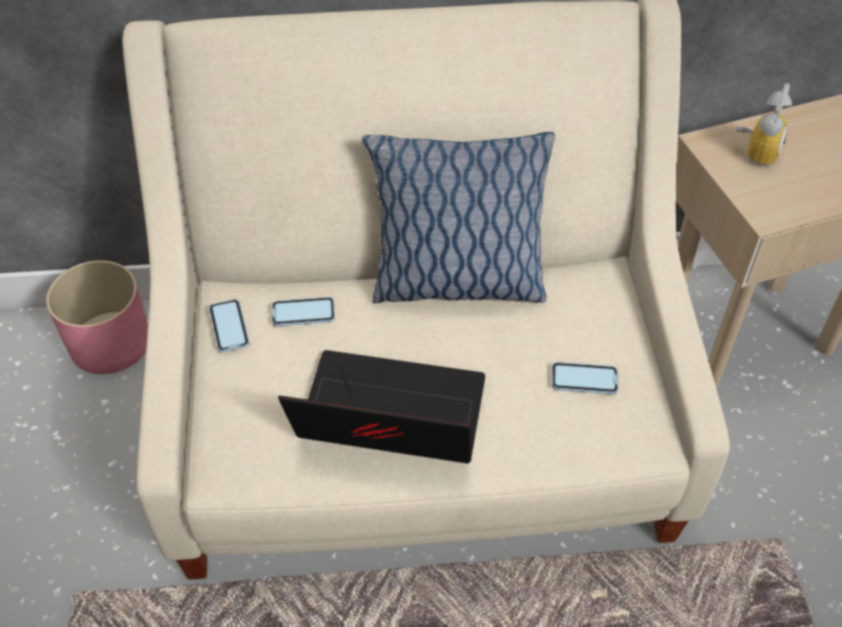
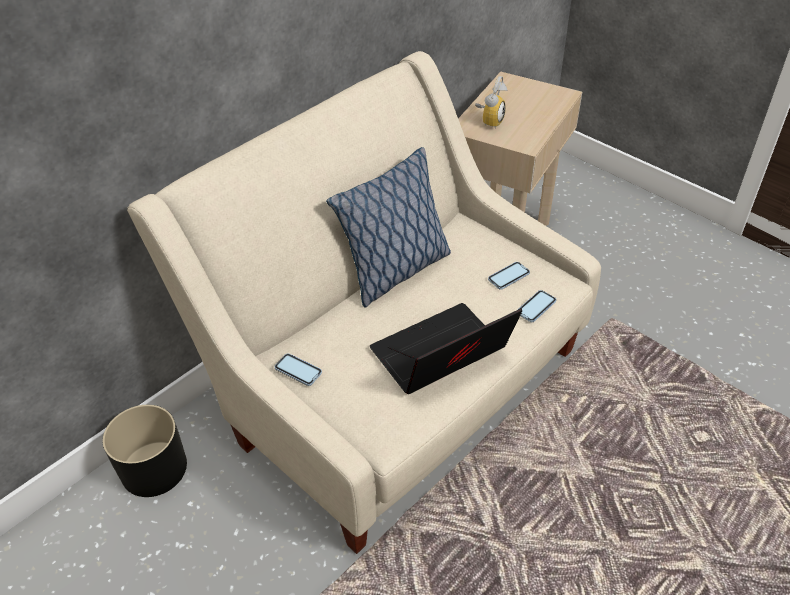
camera: 40 degrees left, 5 degrees down
(110, 342) = (154, 468): pink planter -> black planter
(303, 313) = (332, 336): phone -> phone (536, 307)
(754, 152) = (489, 121): alarm clock -> alarm clock turned 45 degrees clockwise

